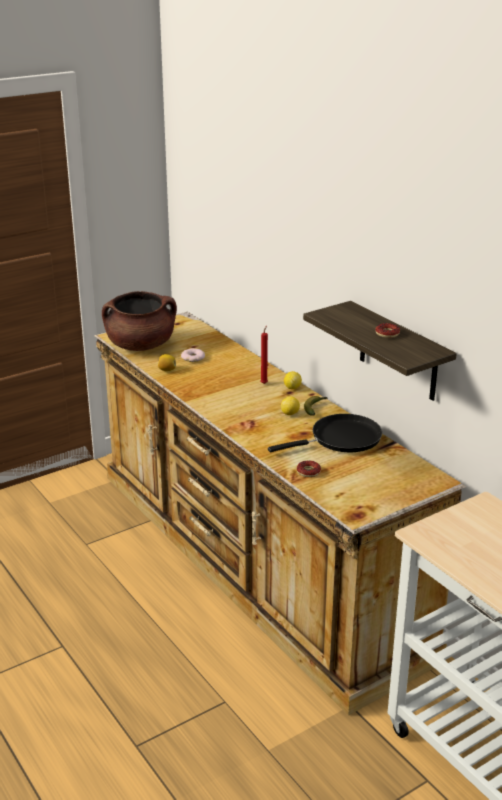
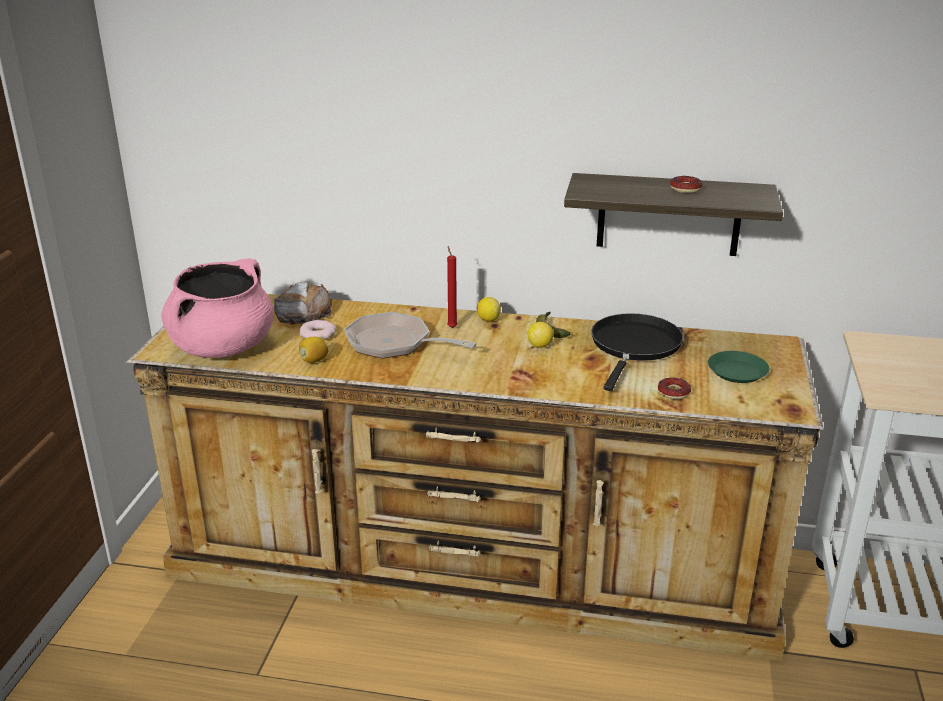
camera: 45 degrees left, 0 degrees up
(141, 346) = (223, 347): brown cooking pot -> pink cooking pot
(209, 343) = (304, 311): none -> bread
(219, 379) = (395, 344): none -> frying pan
(371, 480) = (737, 371): none -> green plate

